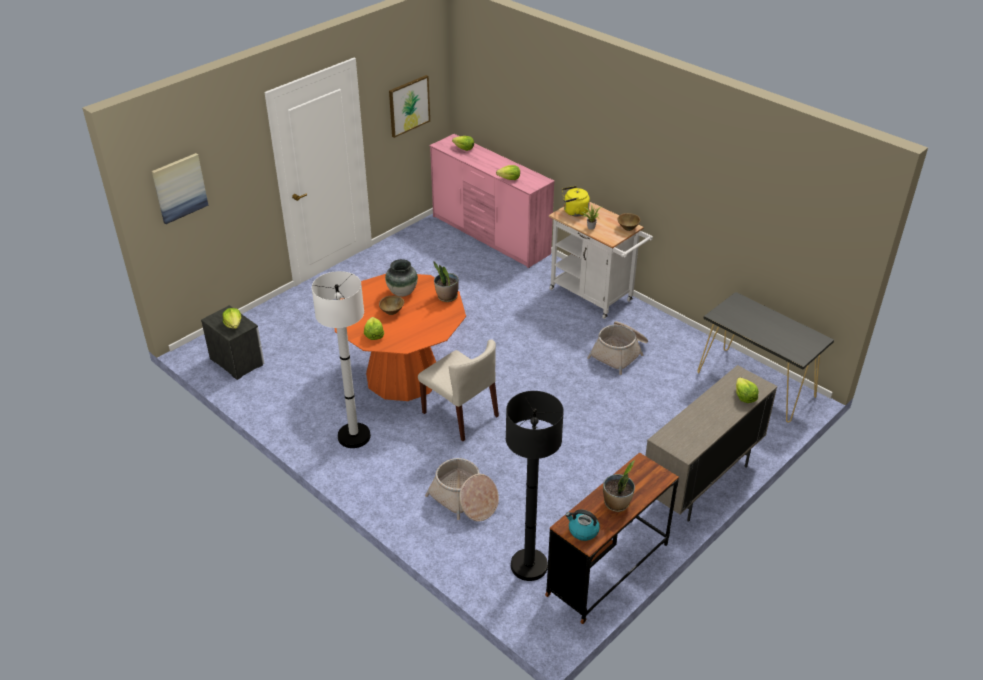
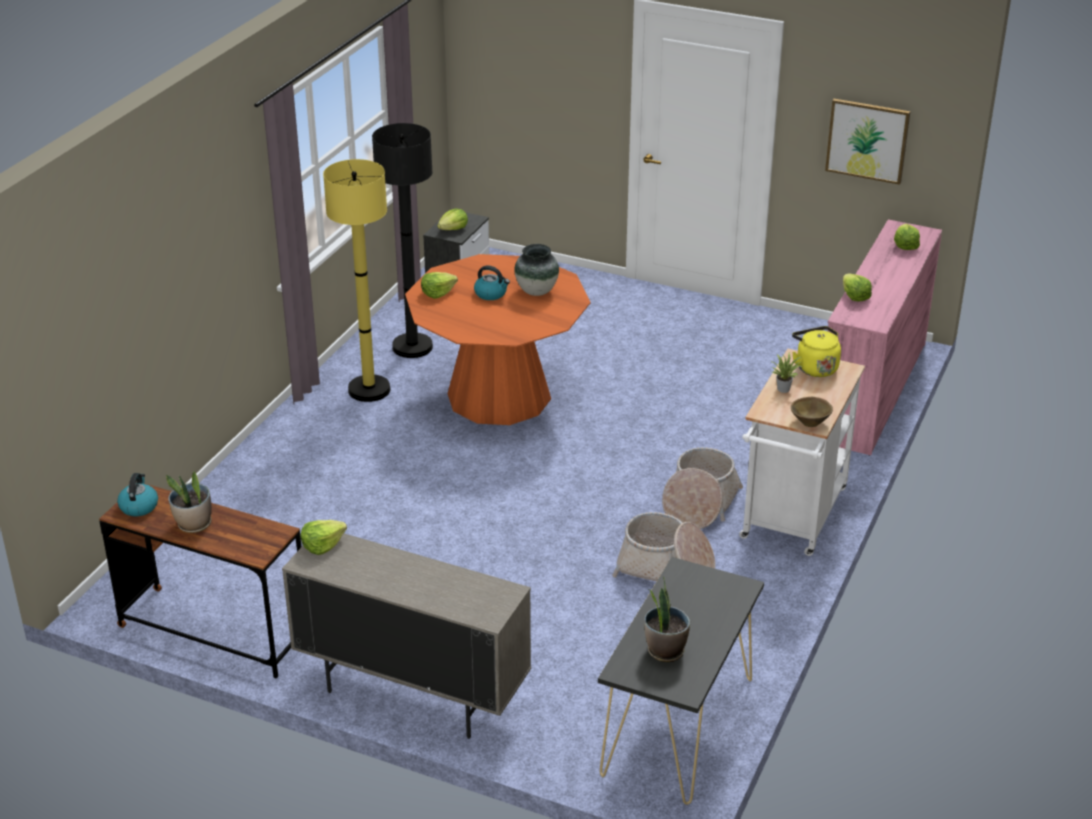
camera: 70 degrees right, 5 degrees down
(179, 188) = (499, 53): picture -> none
(354, 436) = (369, 390): white floor lamp -> yellow floor lamp
(392, 312) = (491, 294): brown bowl -> kettle
(447, 297) = (548, 323): potted plant -> potted plant (665, 650)
(461, 414) = (449, 456): beige chair -> none
(464, 500) = (294, 493): basket -> basket (699, 503)
(529, 565) = (201, 566): black floor lamp -> black floor lamp (412, 347)
(744, 397) = (453, 602): lettuce -> lettuce (322, 545)

